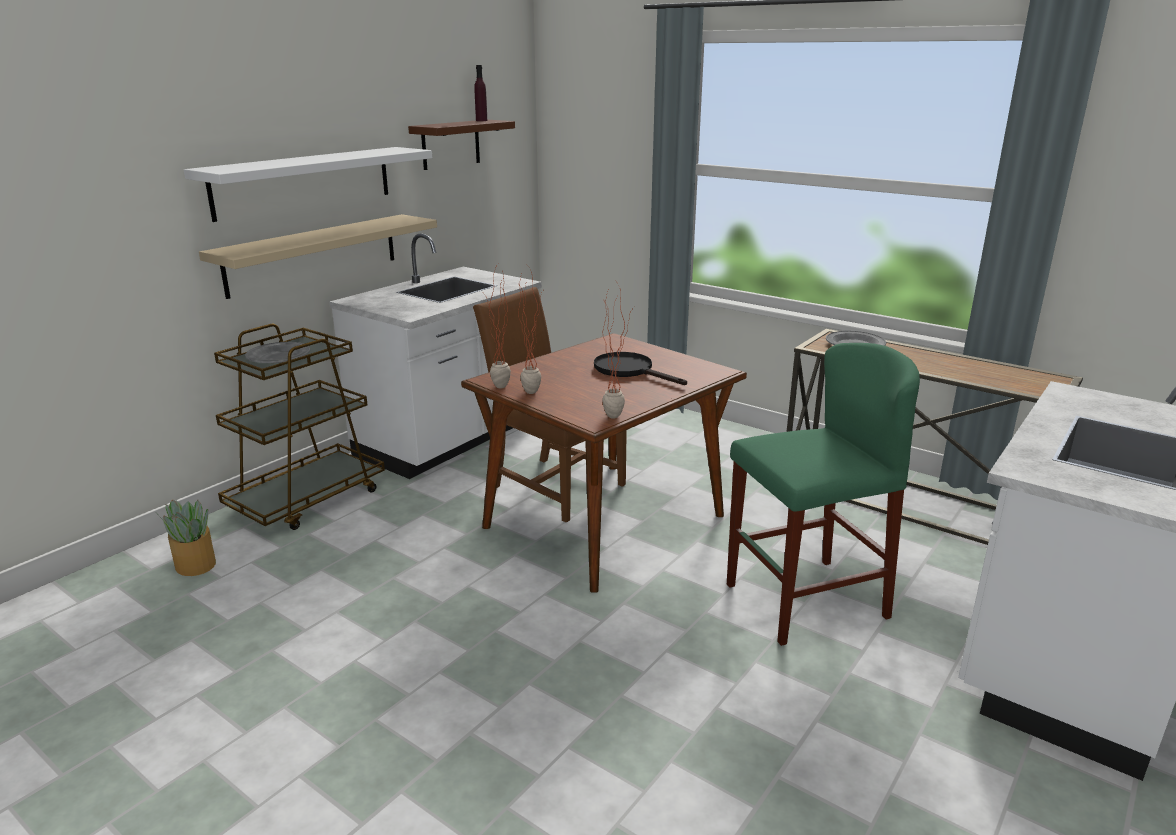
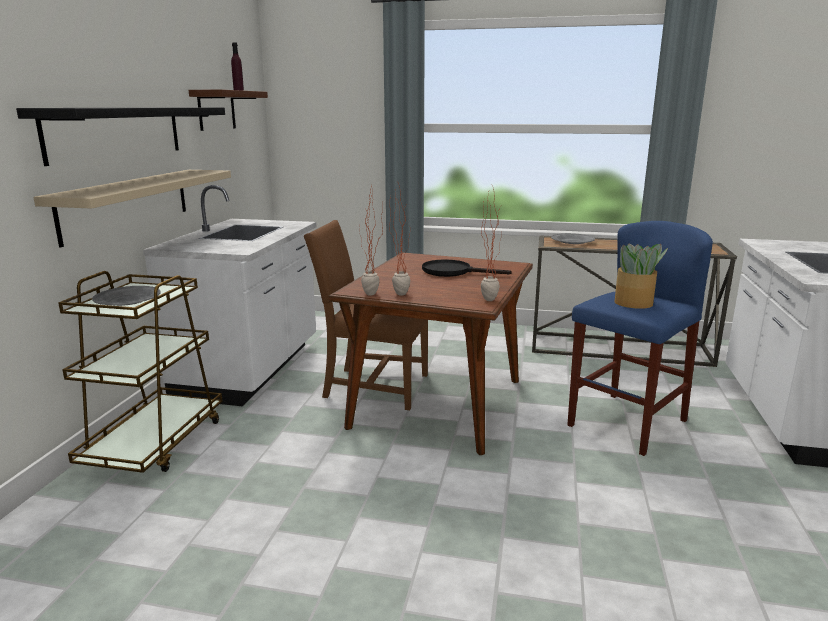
camera: 25 degrees left, 5 degrees down
(195, 565) = (81, 530): potted plant -> potted plant (634, 303)
(304, 182) = (117, 132): white shelf -> black shelf
(805, 600) = (627, 423): green stool -> blue stool

